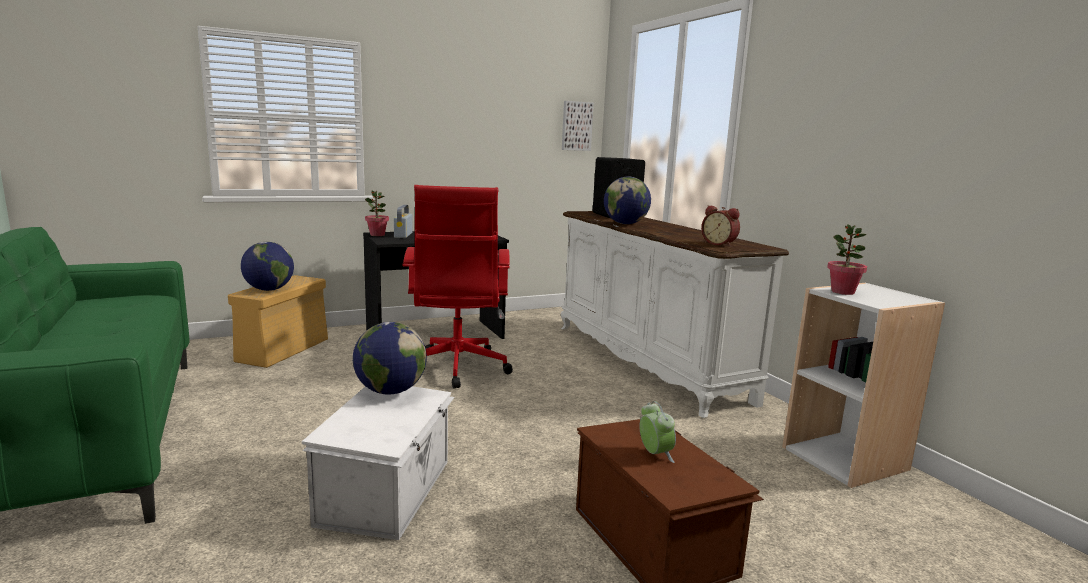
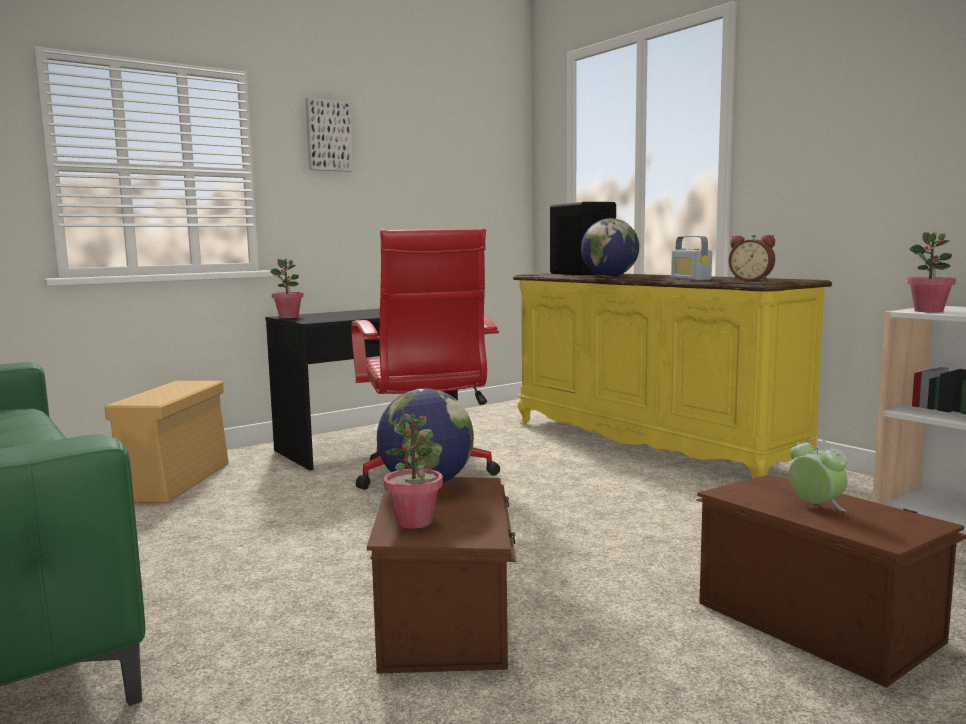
camera: 10 degrees left, 5 degrees down
(269, 289) = (158, 396): globe -> none
(352, 424) = (415, 522): none -> potted plant
(388, 491) = (448, 617): white storage box -> brown storage box
(403, 235) = (322, 315): radio -> radio (690, 279)
(576, 126) = (503, 176): picture -> picture (328, 136)
(643, 362) = (645, 446): white cabinet -> yellow cabinet

